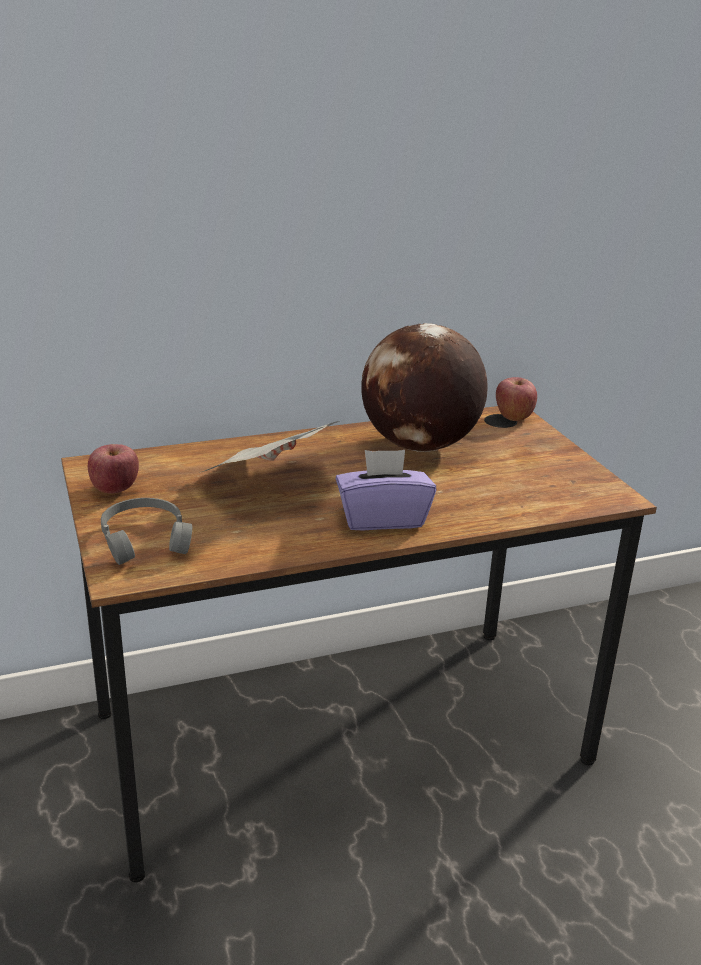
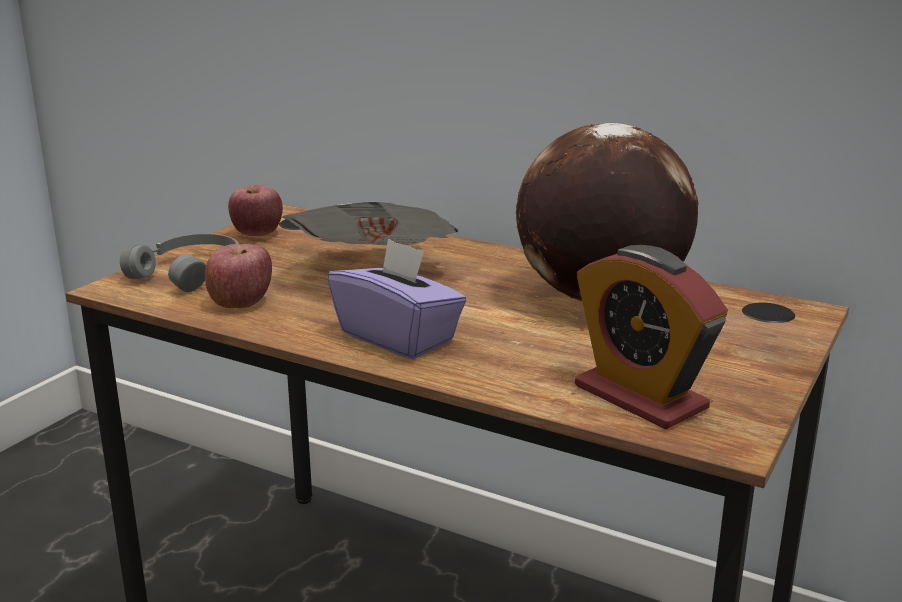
camera: 50 degrees right, 5 degrees down
(514, 416) = (795, 314): apple -> apple (240, 303)
(550, 494) = (640, 397): none -> alarm clock

